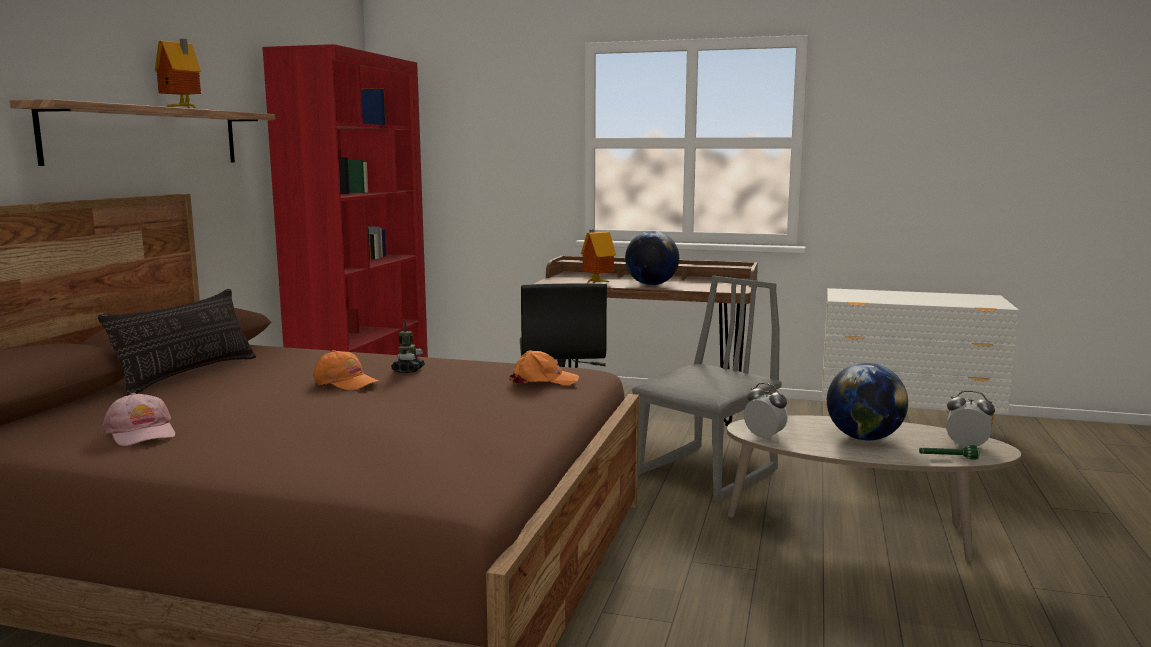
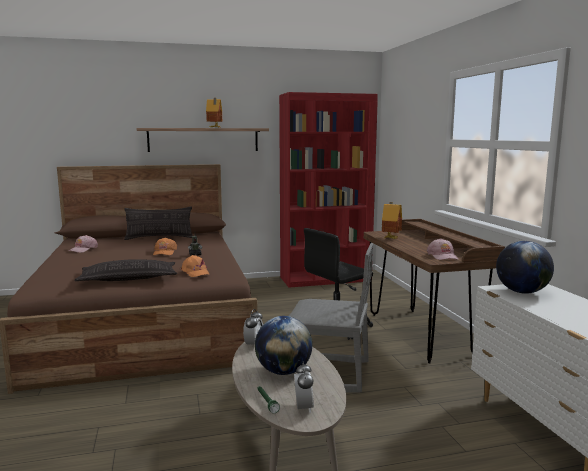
camera: 60 degrees right, 0 degrees up
(509, 418) = (129, 279): none -> pillow
(651, 285) = (411, 246): globe -> globe (522, 292)
(717, 285) = (442, 256): none -> pink cap

